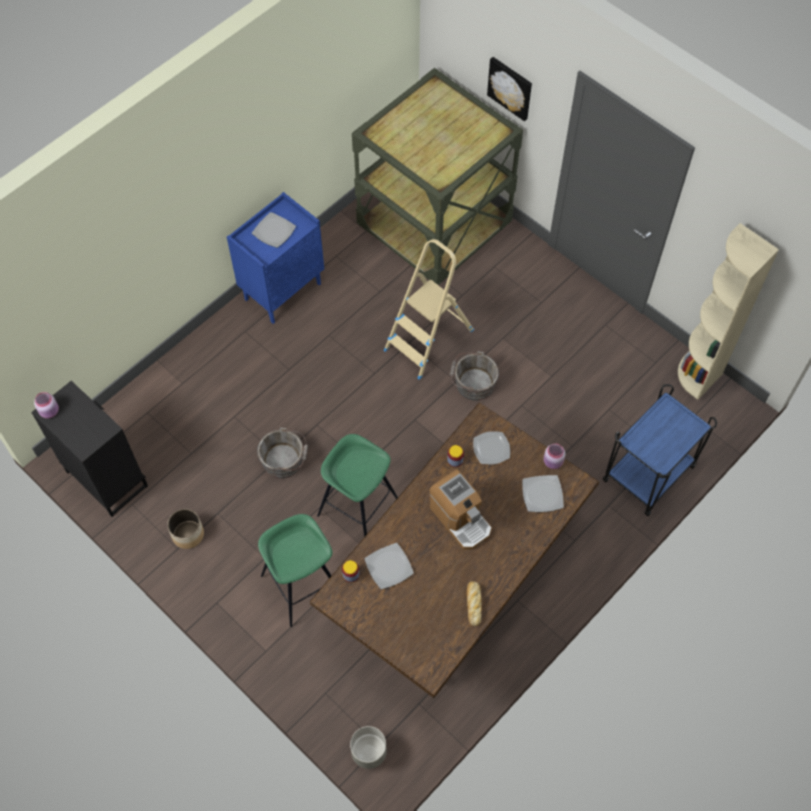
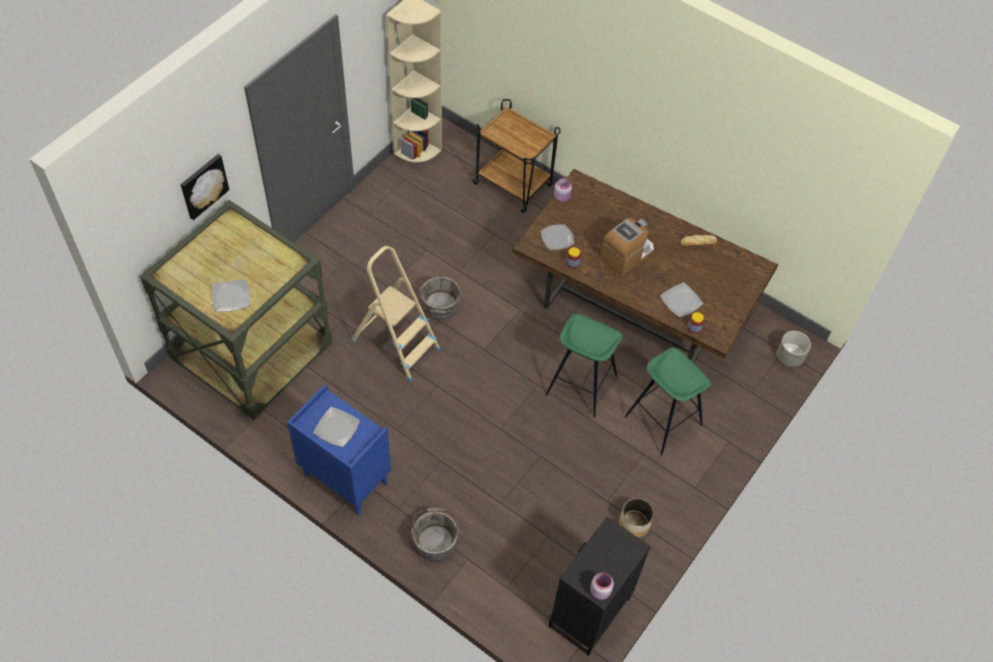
camera: 100 degrees left, 5 degrees down
(285, 461) = (543, 451): grey bucket -> grey bucket (435, 540)
(542, 495) = (593, 203): plate -> plate (231, 297)
(647, 474) = (513, 185): blue cart -> brown cart

